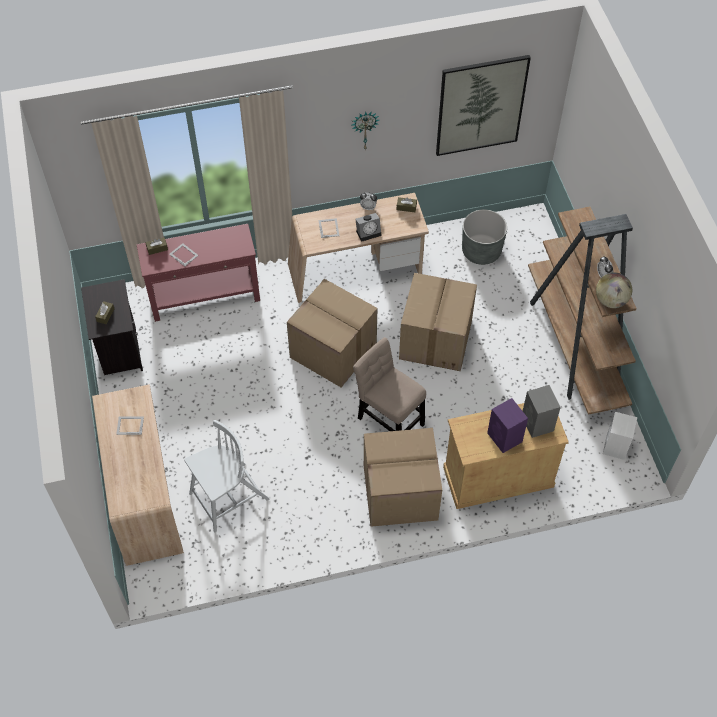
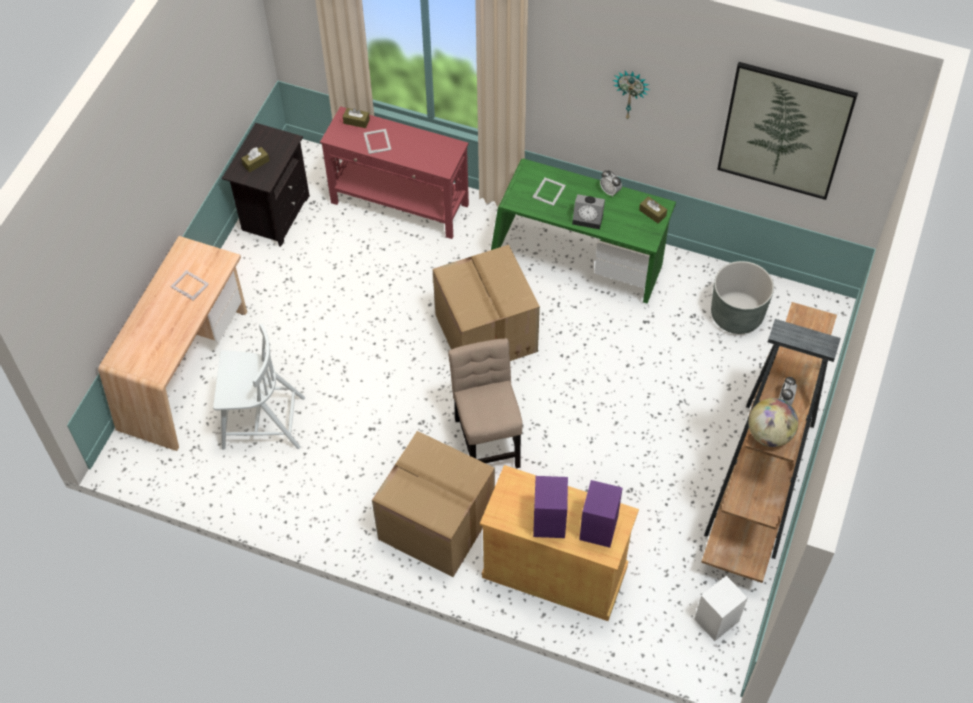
camera: 35 degrees right, 0 degrees up
(356, 271) = (577, 262): beige desk -> green desk
(436, 340) = (605, 385): cardboard box -> none
(537, 424) = (598, 529): grey speaker -> purple speaker

